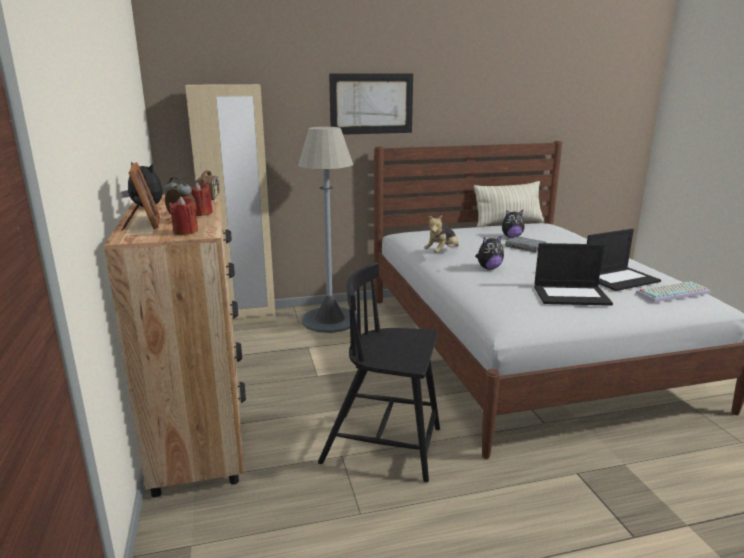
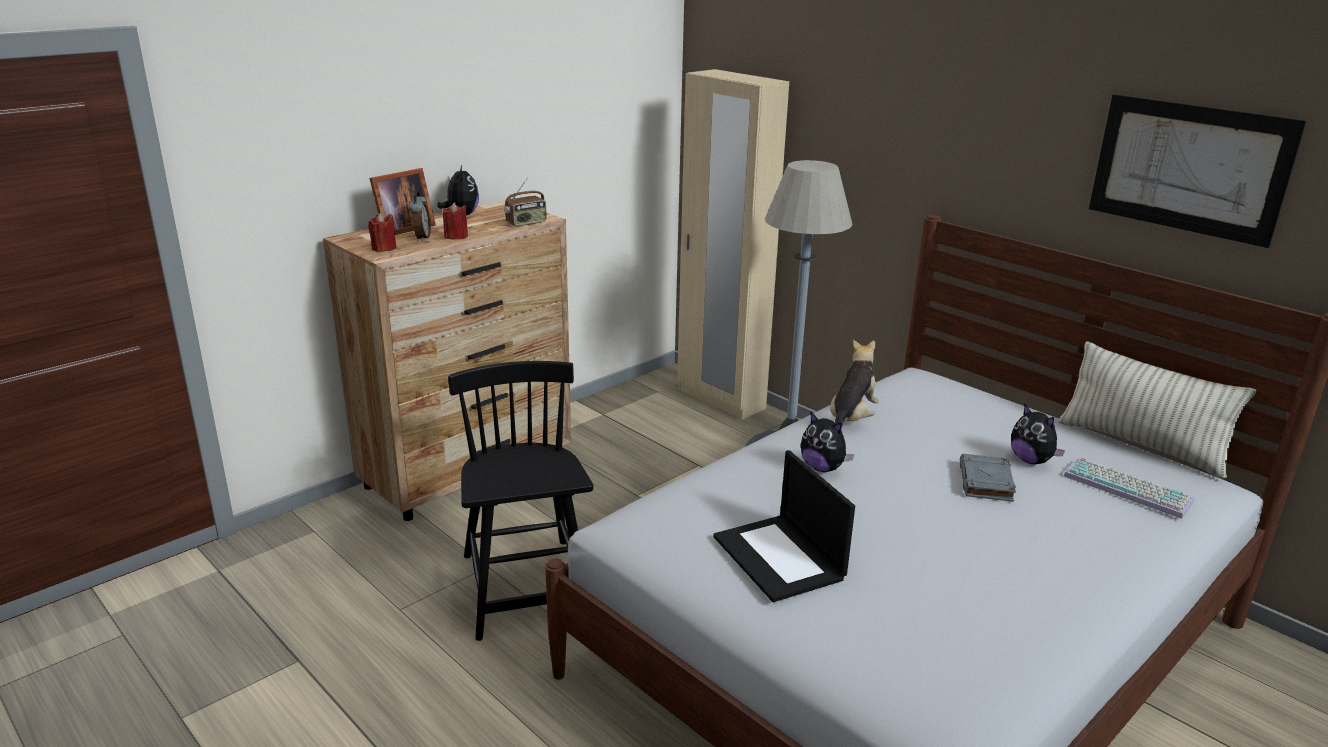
camera: 60 degrees right, 5 degrees up
(371, 104) = (945, 140): picture -> picture (1189, 168)
(442, 252) = (851, 419): plush toy -> plush toy turned 105 degrees clockwise
(620, 279) = (929, 601): laptop -> none
(672, 292) = (926, 670): keyboard -> keyboard (1129, 488)

